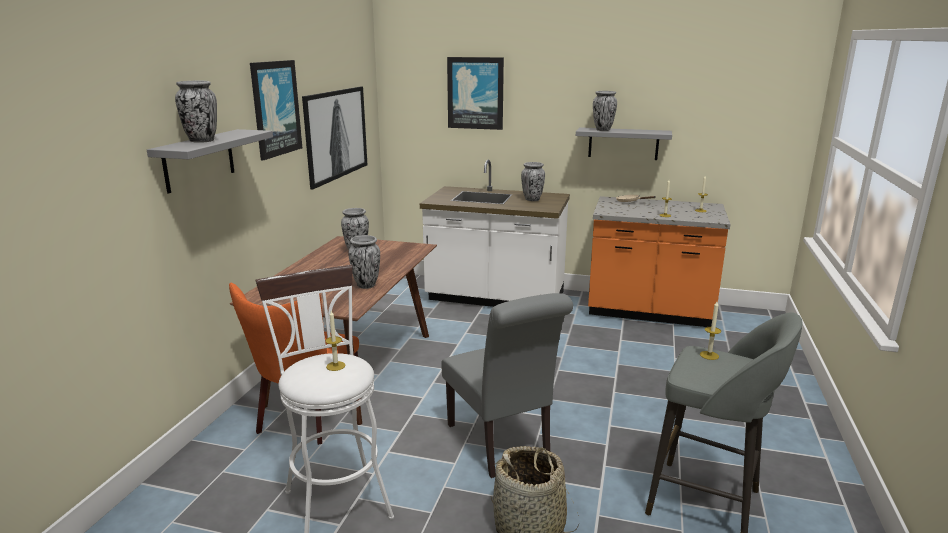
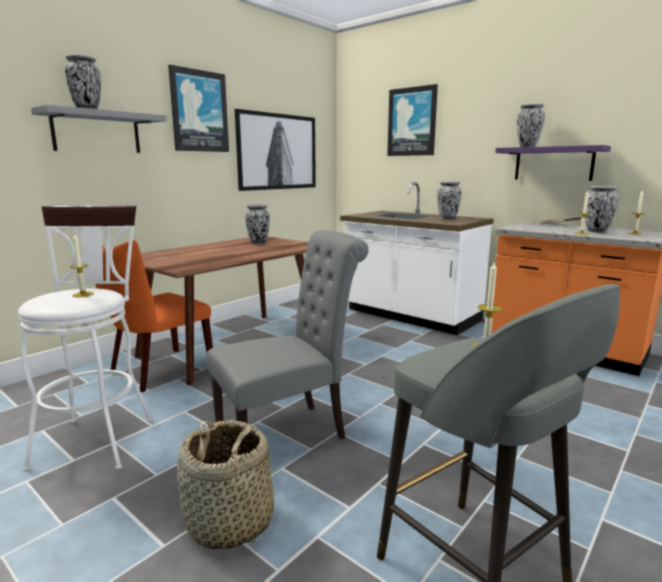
camera: 25 degrees right, 5 degrees down
(366, 285) = (224, 259): vase -> vase (596, 231)
(501, 445) = (289, 433): grey chair -> grey chair turned 120 degrees counterclockwise
(623, 143) = (553, 163): grey shelf -> purple shelf

